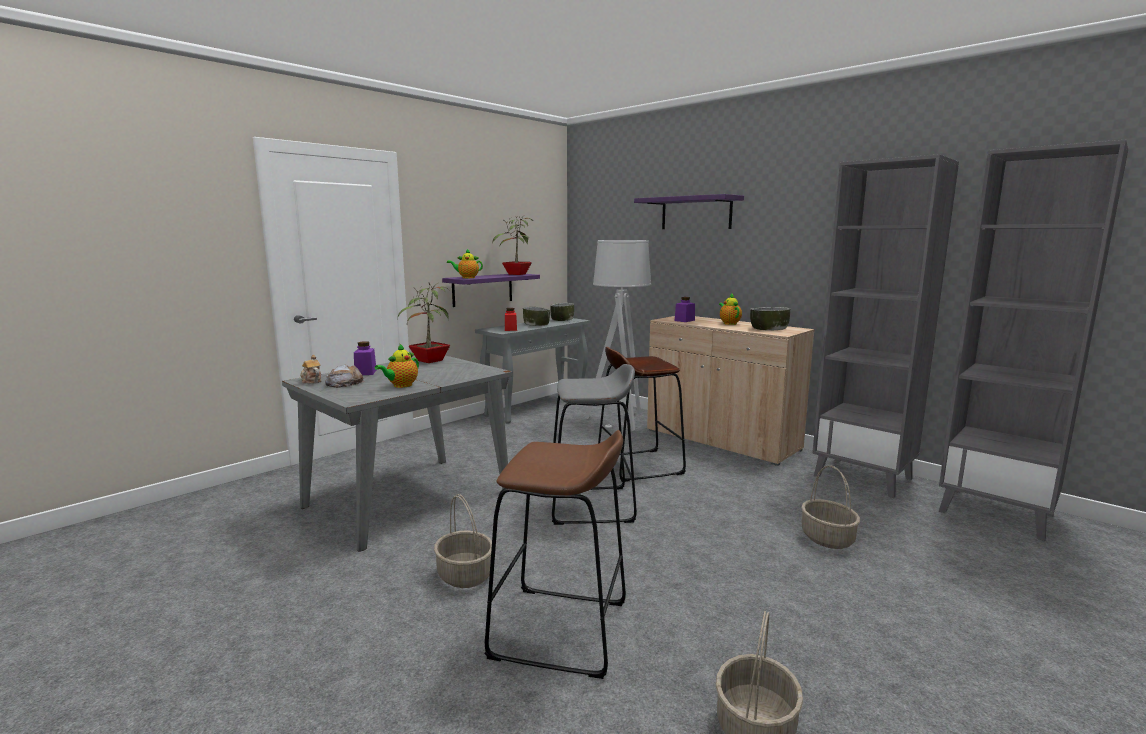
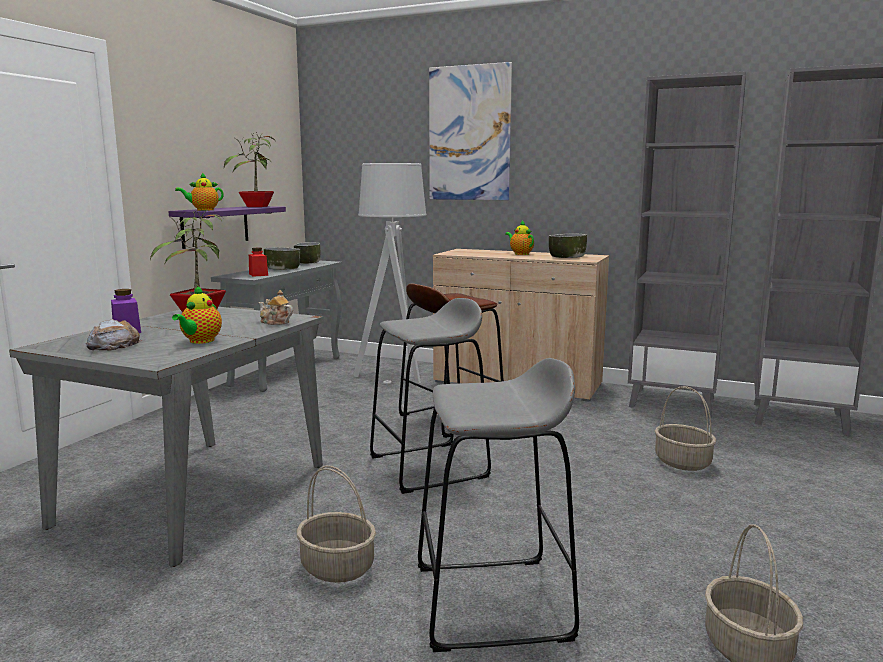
camera: 20 degrees left, 0 degrees up
(311, 381) = (58, 346): teapot -> teapot (275, 322)
(560, 630) = (492, 602): brown stool -> grey stool
(684, 320) = (470, 253): purple jar -> none
(696, 213) = (469, 133): purple shelf -> picture

